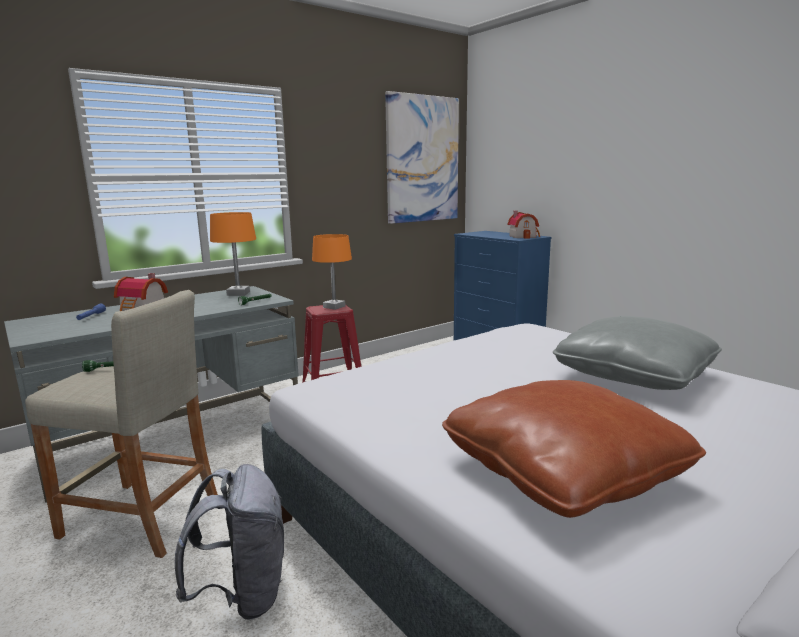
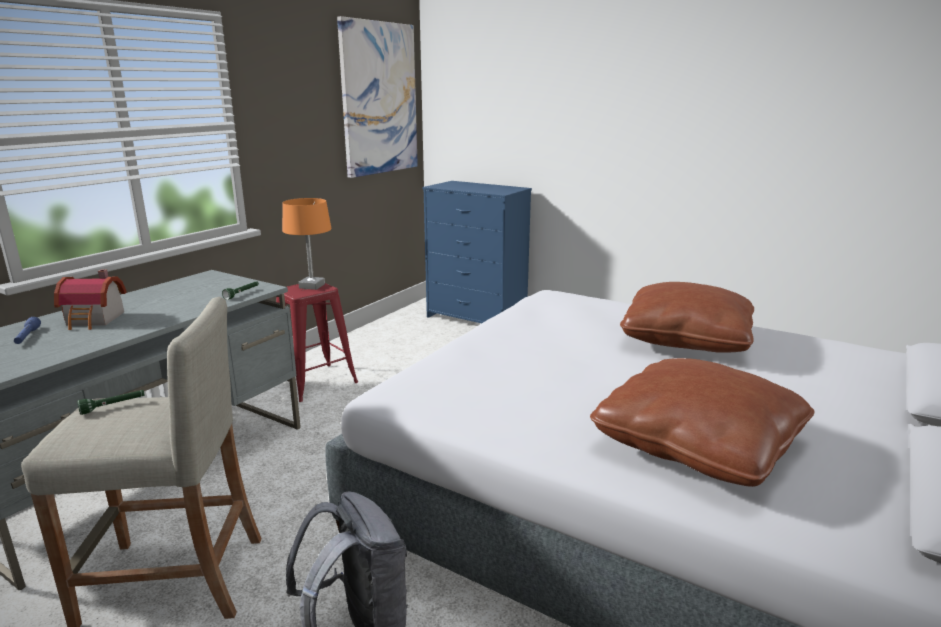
camera: 20 degrees left, 5 degrees up
(238, 293) = (204, 283): orange table lamp -> none
(524, 236) = (504, 189): toy house -> none
(633, 375) = (685, 339): grey pillow -> brown pillow

